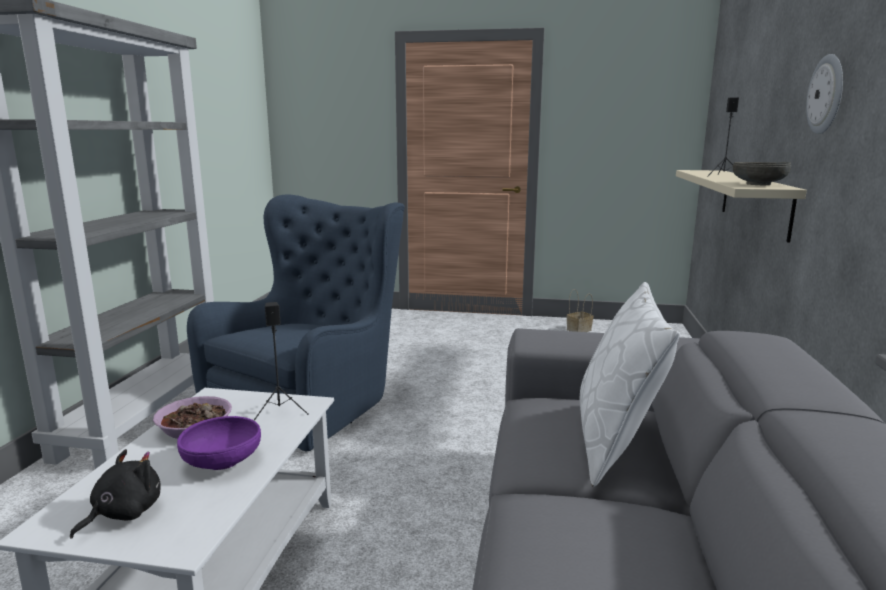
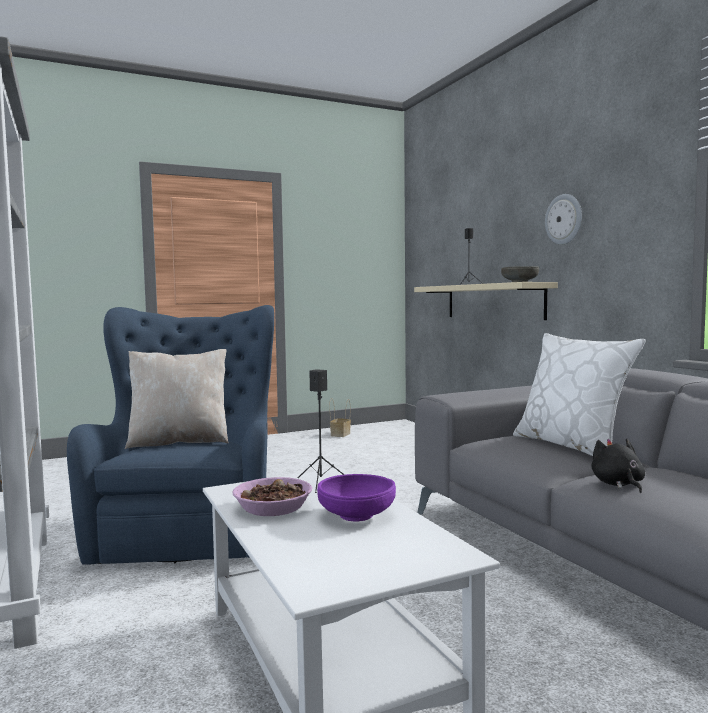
camera: 35 degrees left, 10 degrees down
(123, 513) = (361, 560): black plush toy -> black plush toy (618, 484)
(289, 329) = (179, 442): none -> beige pillow

